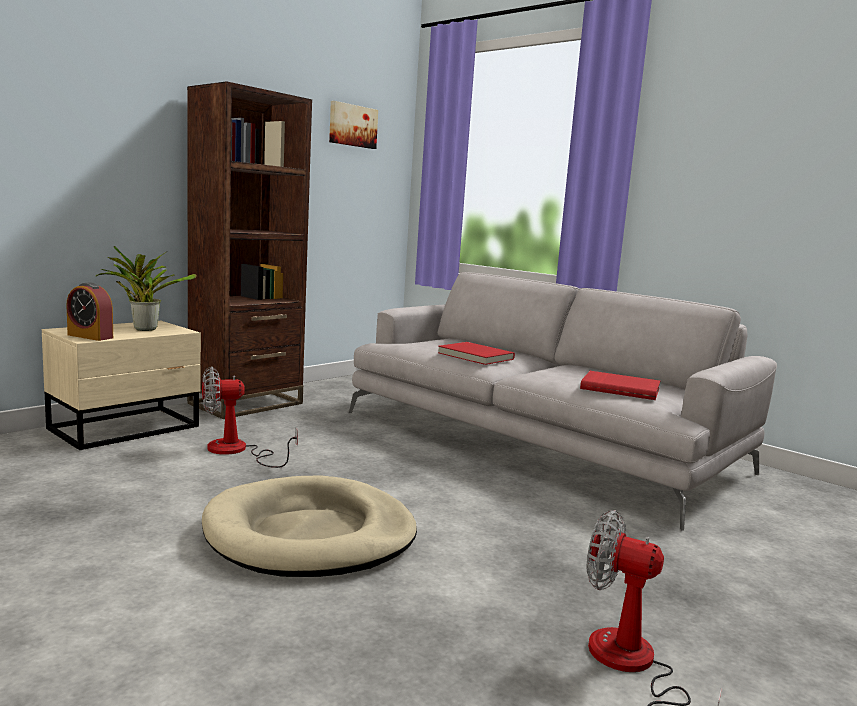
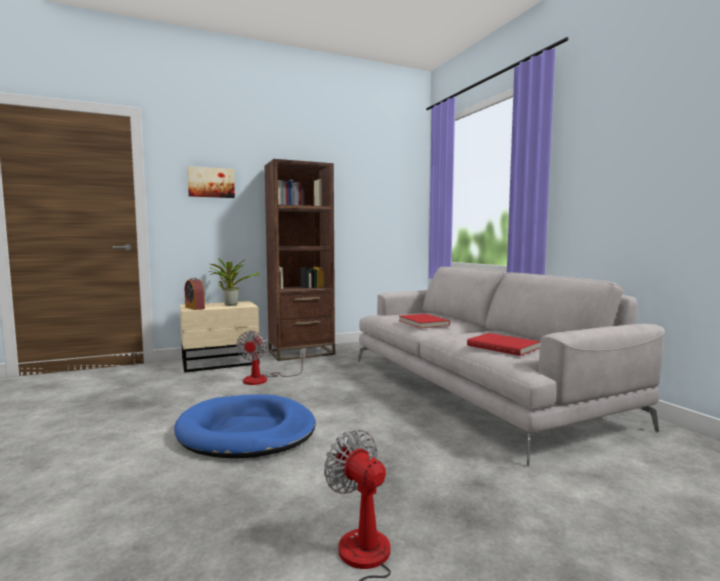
camera: 25 degrees right, 5 degrees down
(237, 451) = (264, 379): fan -> fan turned 90 degrees counterclockwise
(310, 534) = (246, 432): beige dog bed -> blue dog bed
(352, 125) = (379, 178): picture -> picture (211, 182)

